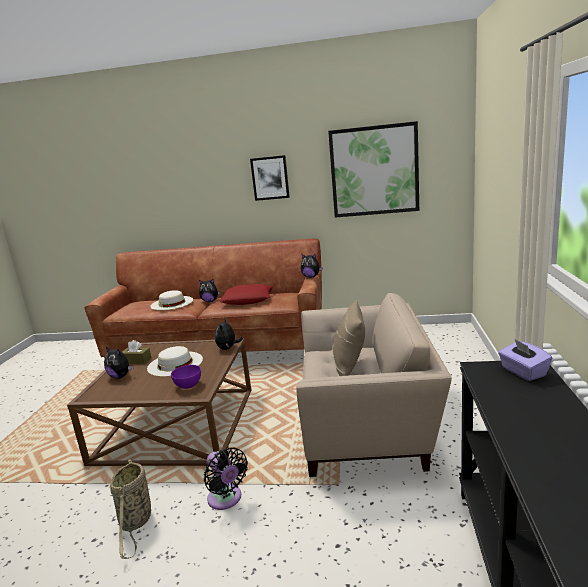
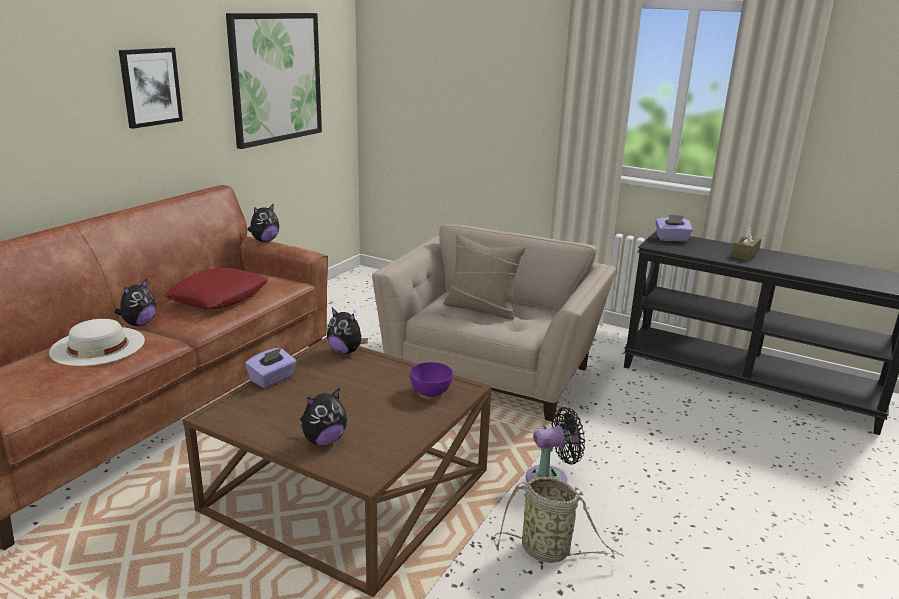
camera: 70 degrees left, 5 degrees up
(136, 360) = (276, 422): brown tissue box -> brown tissue box (745, 254)
(175, 363) = (340, 392): white hat -> none
(181, 344) = (272, 379): none -> purple tissue box

